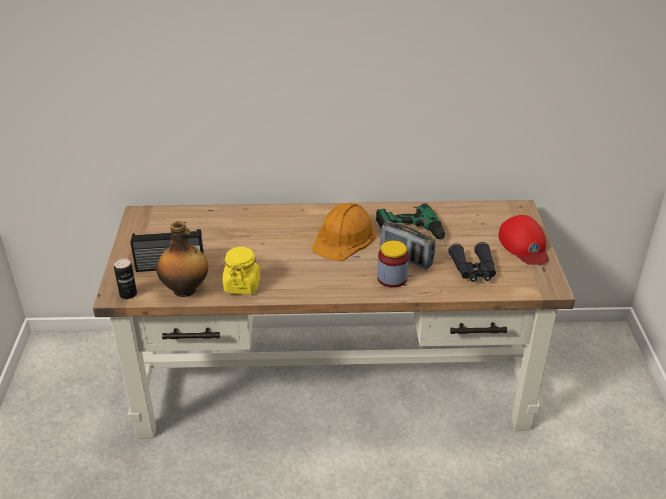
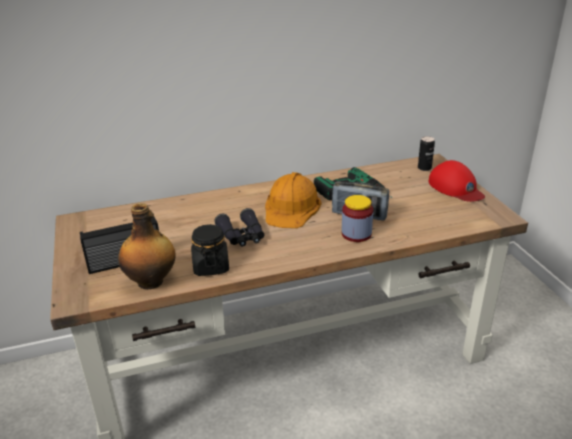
camera: 15 degrees left, 5 degrees down
(128, 294) = (88, 298): can -> can (424, 168)
(242, 285) = (211, 266): yellow jar -> black jar
(473, 270) = (425, 214): black binoculars -> black binoculars (242, 236)

